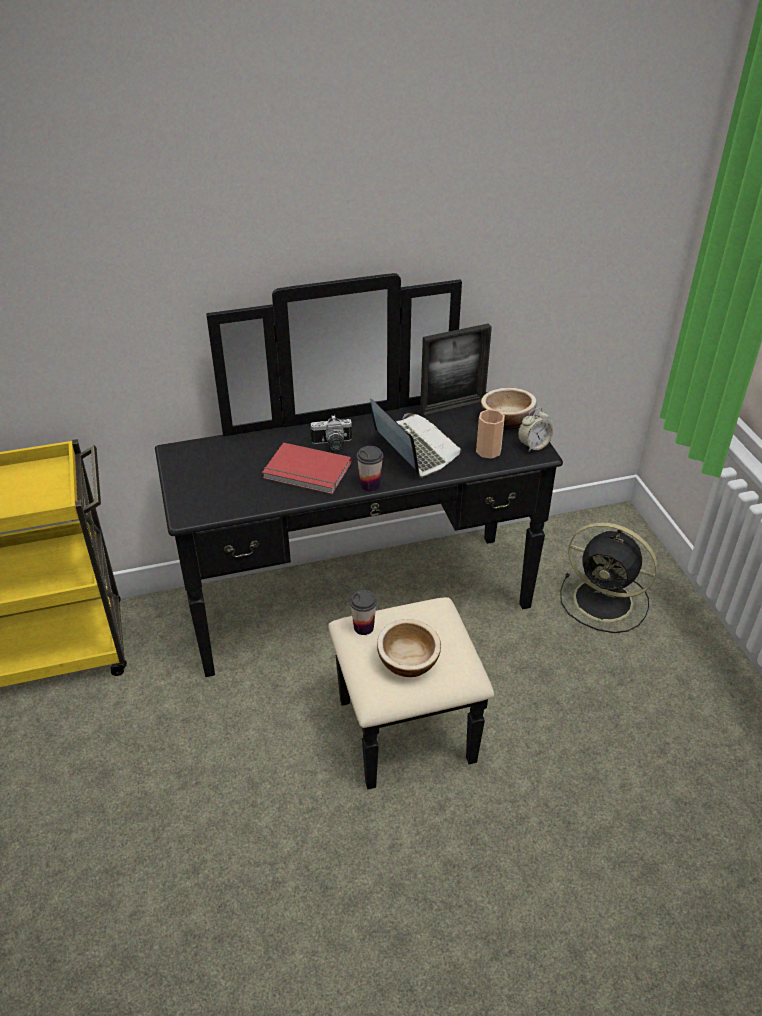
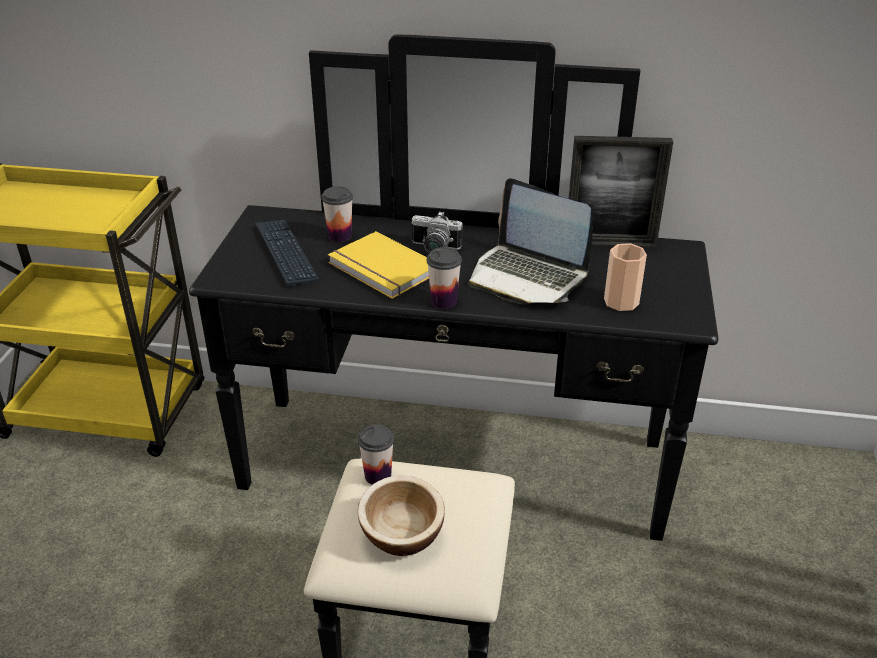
camera: 25 degrees right, 5 degrees down
(222, 479) = (286, 253): none -> keyboard
(253, 453) = (340, 236): none -> cup
(306, 472) = (381, 269): red book -> yellow book
(414, 449) = (527, 276): laptop -> laptop turned 135 degrees clockwise
(507, 421) = (670, 275): bowl -> none
(533, 445) = (687, 310): alarm clock -> none
(605, 601) = (772, 567): black fan -> none

